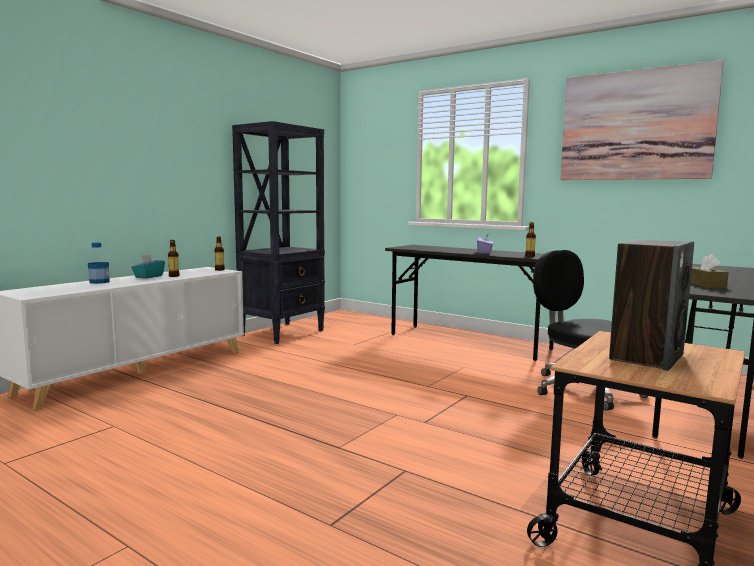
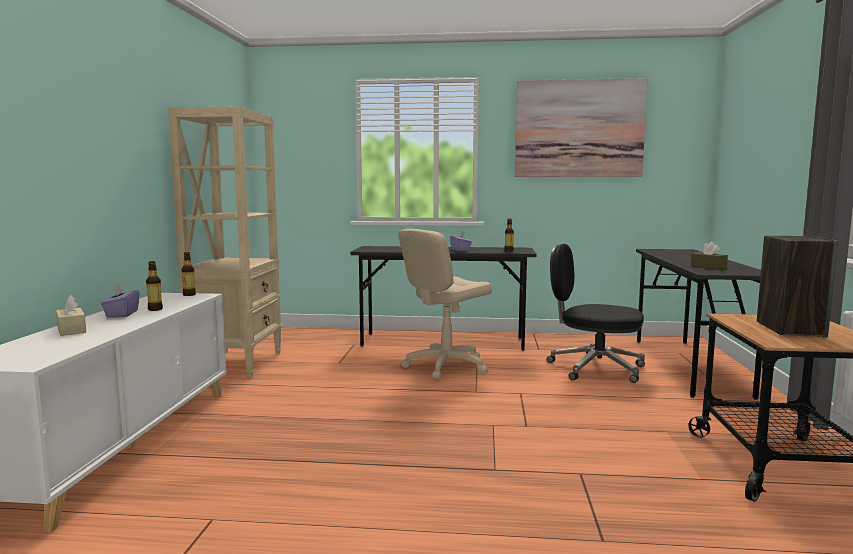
camera: 30 degrees left, 0 degrees up
(99, 282) = (71, 330): bottle -> beige tissue box
(148, 277) = (121, 314): turquoise tissue box -> purple tissue box
(283, 333) = (237, 363): black bookcase -> beige bookcase
(437, 361) = (445, 366): none -> beige office chair

